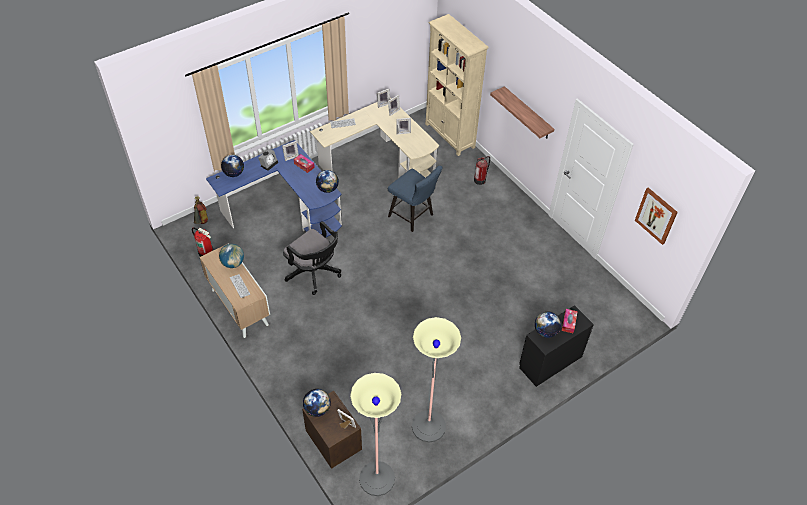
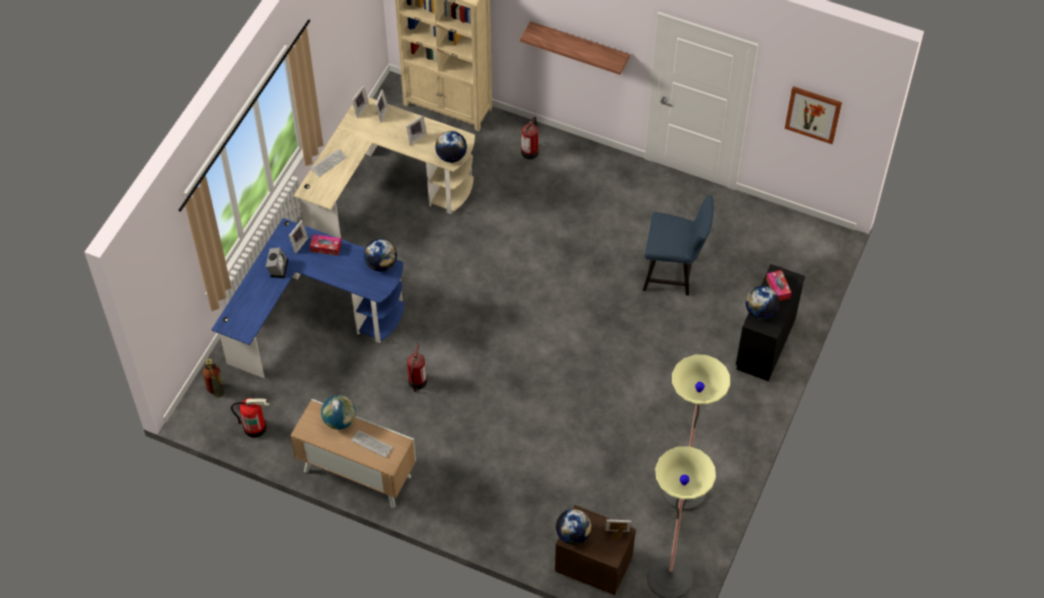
camera: 30 degrees left, 5 degrees up
(234, 173) = (243, 304): globe -> globe (451, 156)
(315, 274) = (417, 382): black office chair -> fire extinguisher
(413, 217) = (483, 244): blue chair -> blue chair (674, 274)

